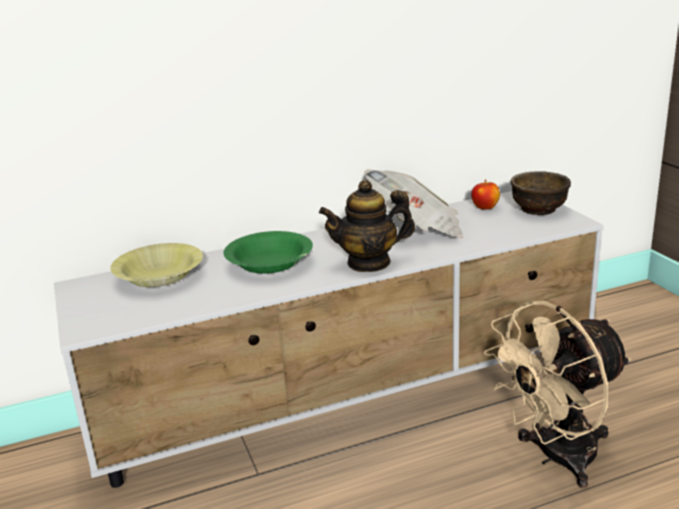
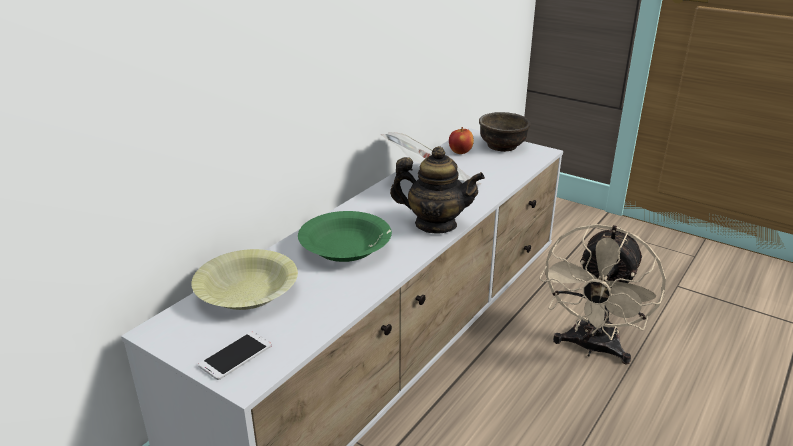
camera: 35 degrees left, 5 degrees up
(98, 314) = (236, 356): none -> phone
(369, 263) = (435, 224): teapot -> teapot turned 120 degrees counterclockwise

